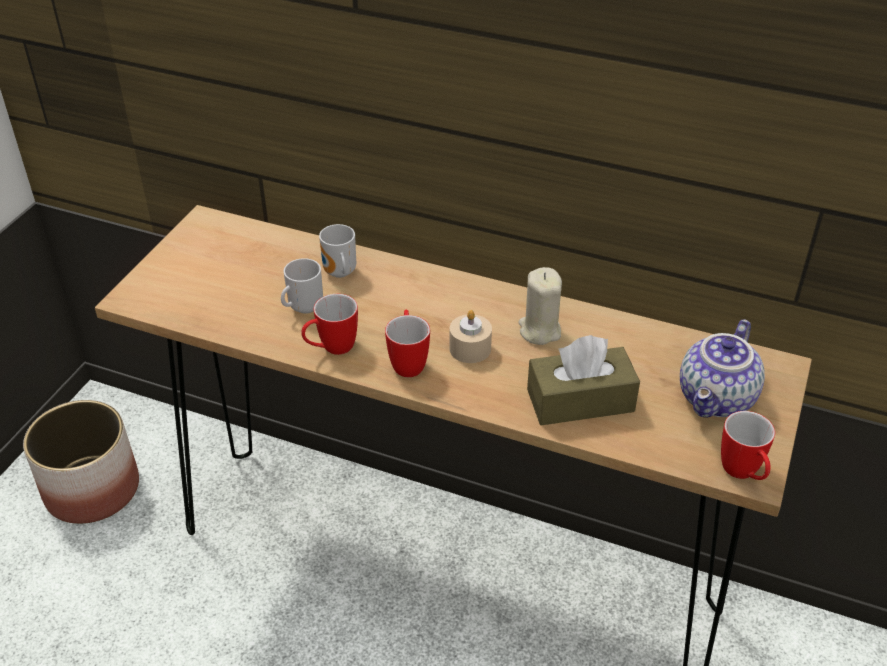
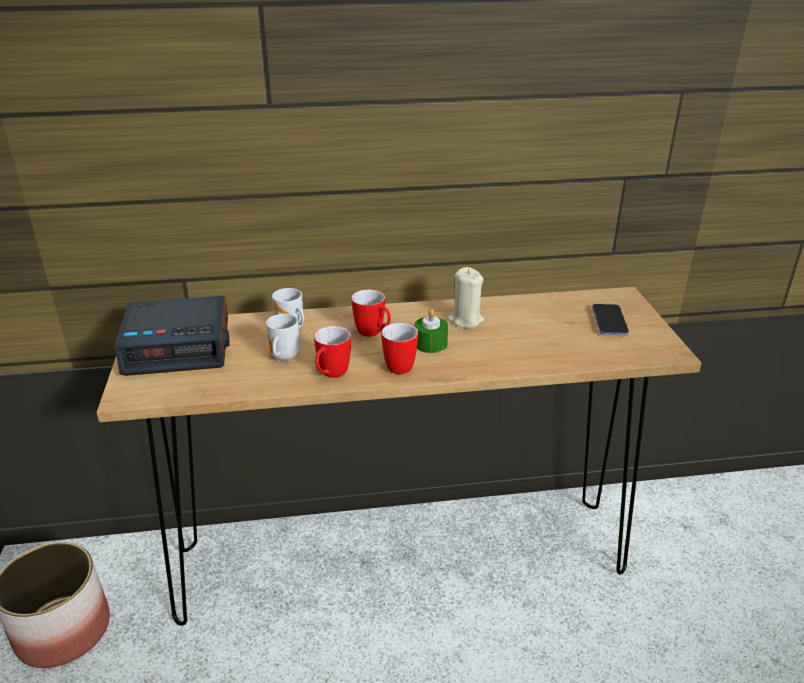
camera: 30 degrees left, 10 degrees down
(218, 255) = (179, 346): none -> alarm clock
(470, 348) = (430, 343): beige candle -> green candle
(580, 400) = (531, 348): brown tissue box -> none
(717, 400) = (609, 321): teapot -> phone
(743, 474) = (665, 353): mug -> mug (374, 334)

